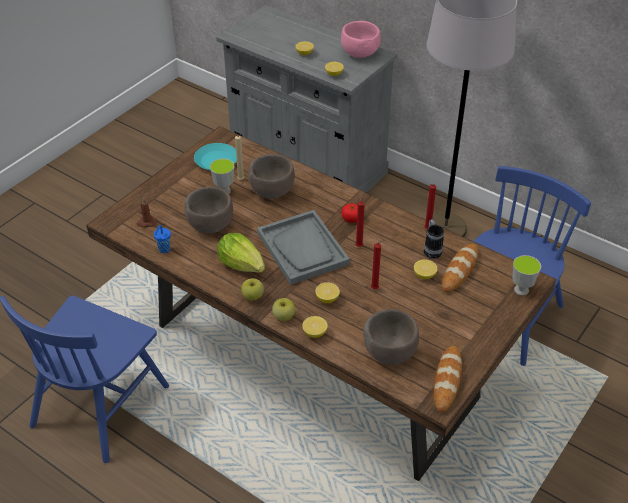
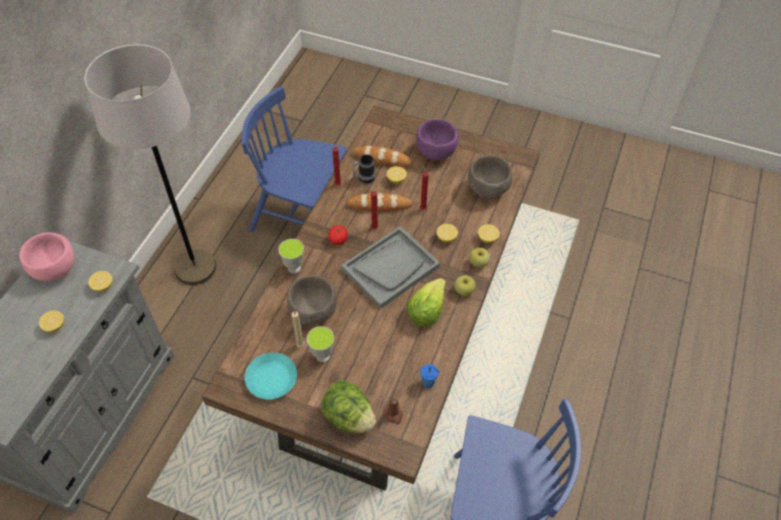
camera: 105 degrees left, 10 degrees up
(158, 197) = (349, 417): none -> lettuce
(210, 225) = (380, 352): brown bowl -> none
(447, 381) = (500, 154): bread -> bread (379, 205)
(462, 319) = (436, 153): none -> purple bowl
(521, 290) = (393, 123): cup -> cup (294, 268)

